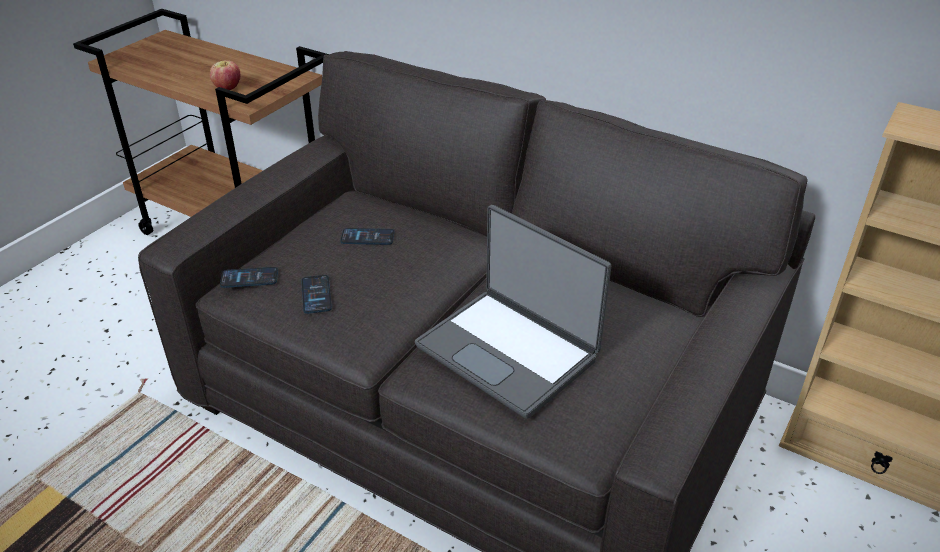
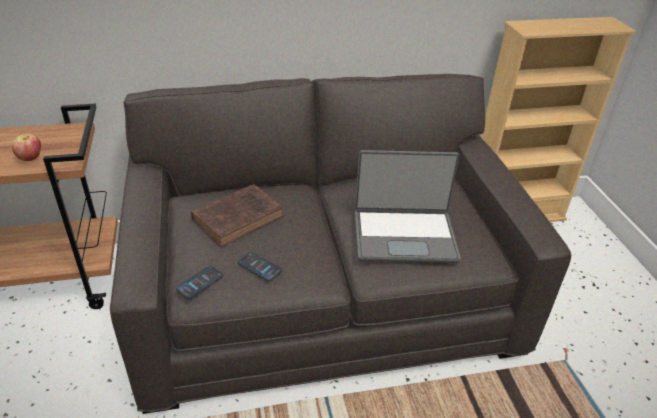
camera: 45 degrees left, 0 degrees up
(367, 237) = (240, 217): phone -> brown book

